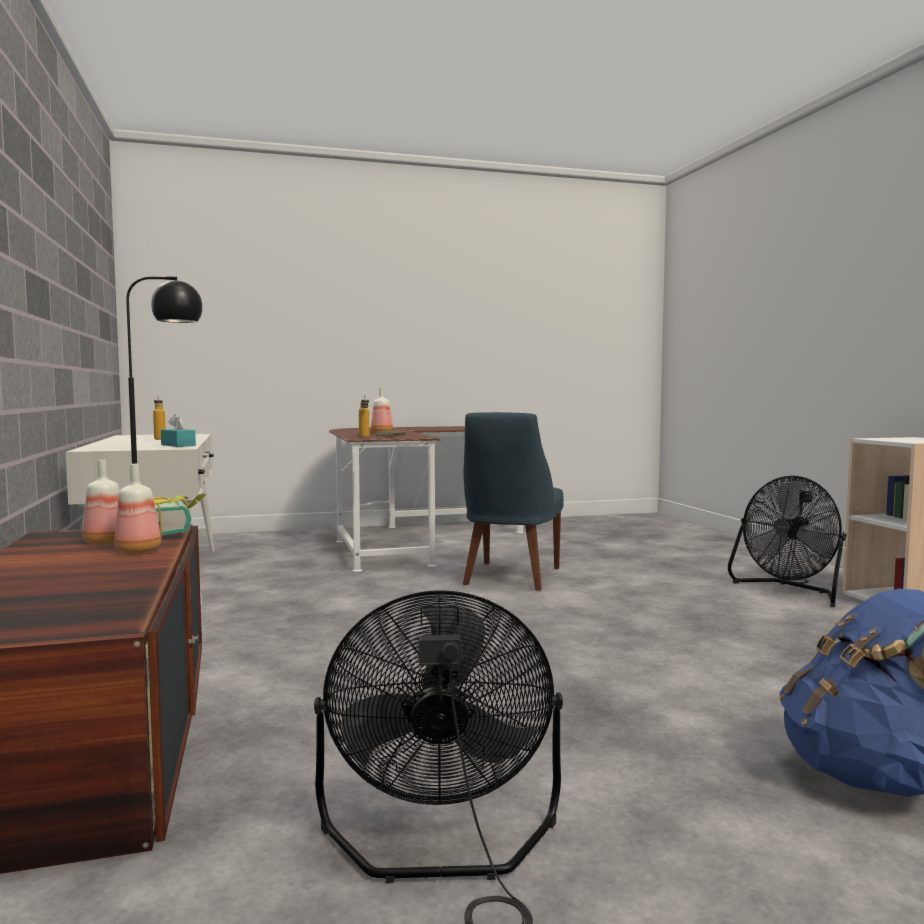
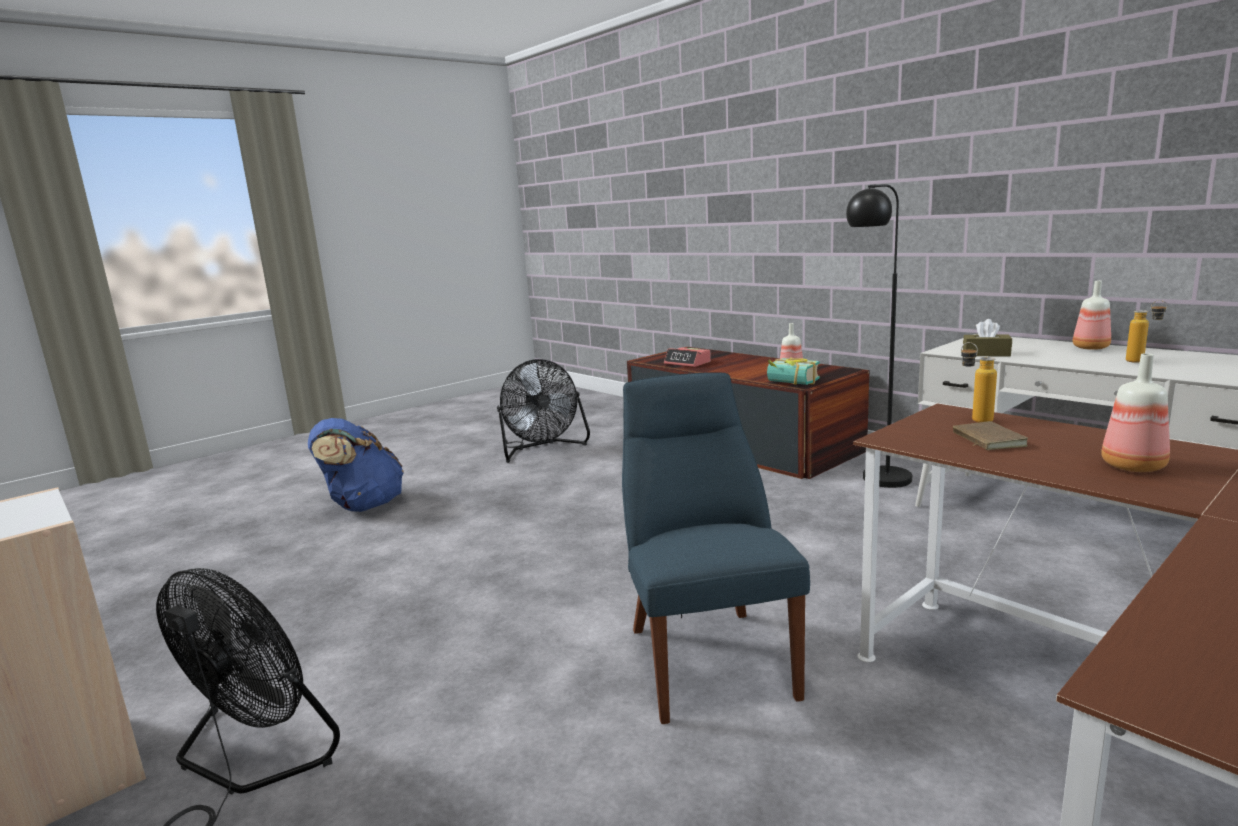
camera: 155 degrees right, 10 degrees up
(100, 593) = (687, 363): none -> alarm clock
(139, 550) = (751, 374): bottle -> bottle (1091, 348)
(178, 445) = (986, 354): turquoise tissue box -> brown tissue box

